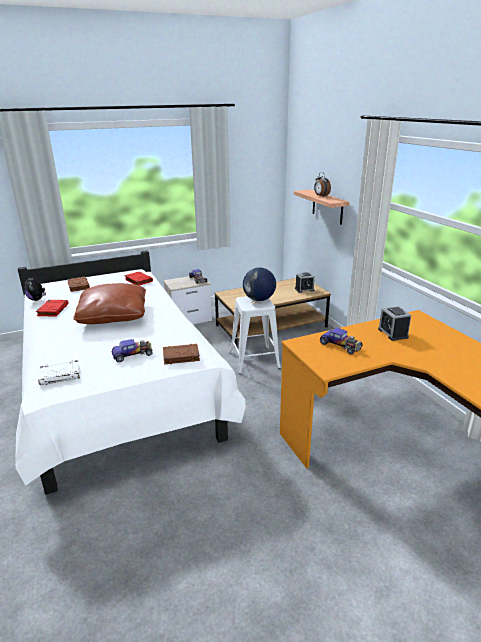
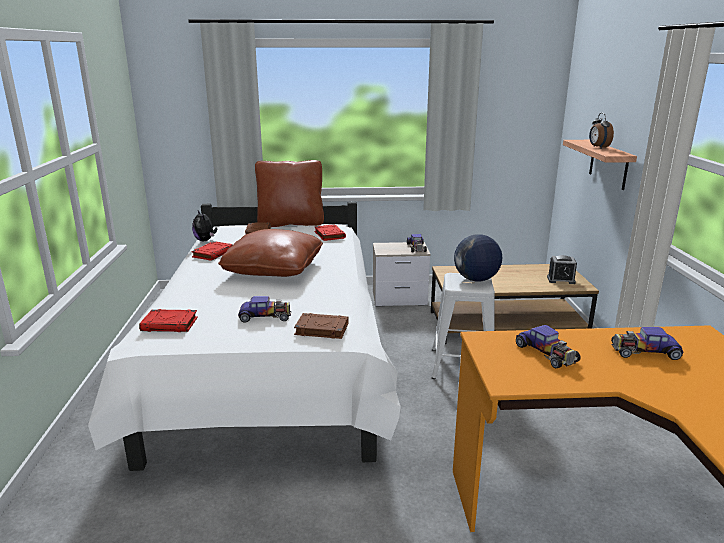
camera: 20 degrees right, 5 degrees down
(60, 375) = (170, 324): white book -> red book
(99, 274) = (291, 223): none -> brown pillow
(392, 333) = (644, 351): alarm clock -> toy car

